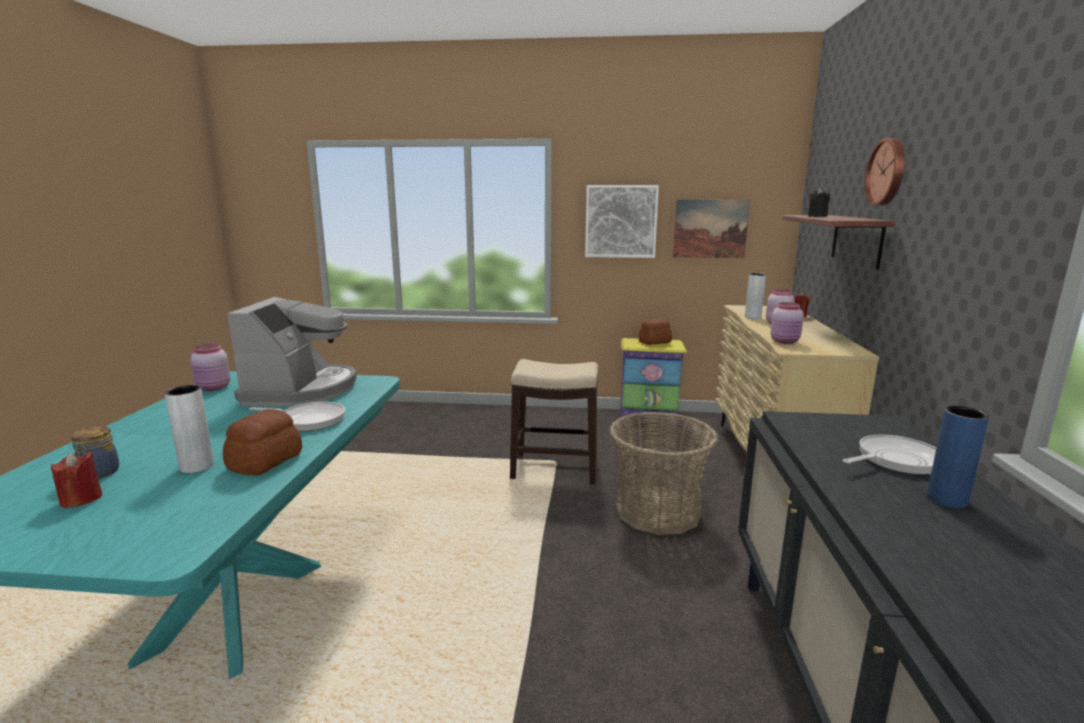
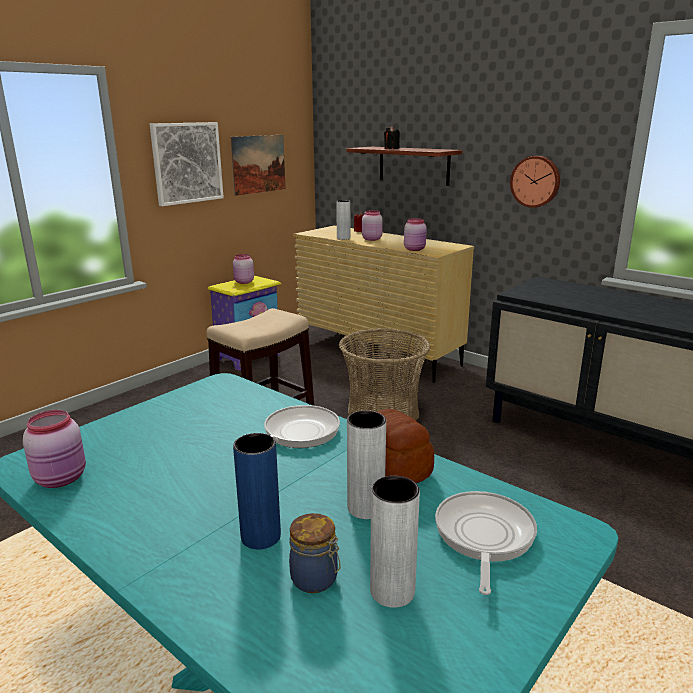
camera: 55 degrees left, 5 degrees up
(81, 499) = (392, 591): red candle -> grey vase
(301, 390) = (181, 424): coffee machine -> none
(654, 342) = (243, 282): bread -> pink jar
(887, 172) = (444, 114): wall clock -> wall clock (535, 181)
(895, 460) = (593, 295): frying pan -> frying pan (483, 536)
(947, 499) = (642, 303): blue vase -> blue vase (261, 537)

